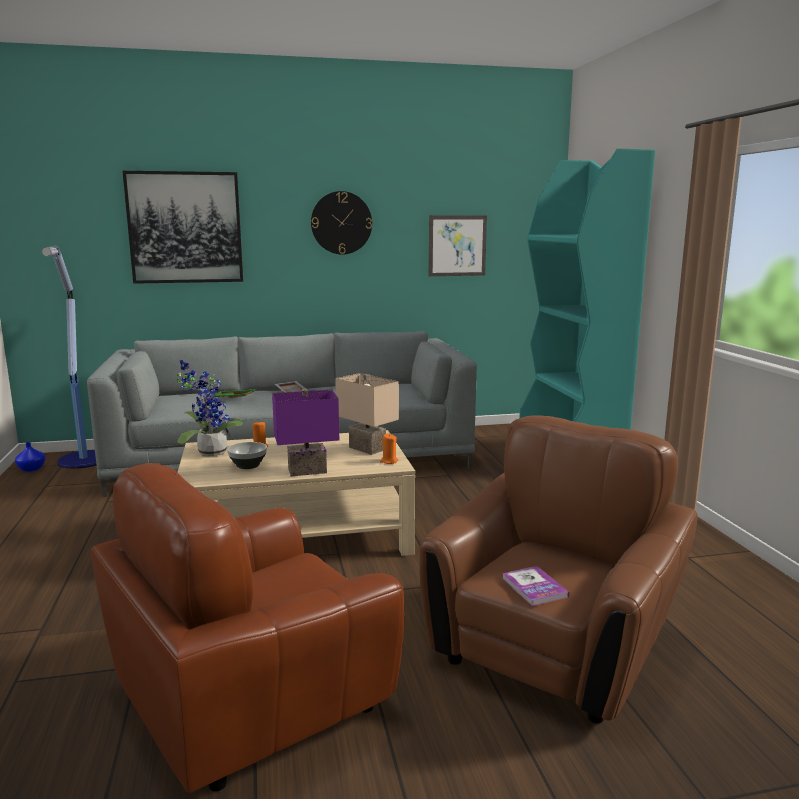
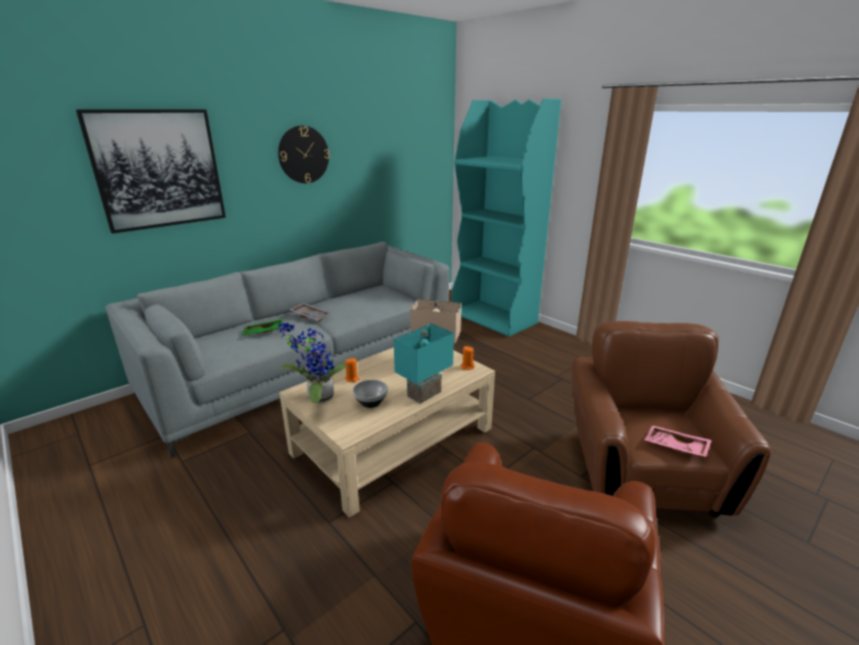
camera: 30 degrees left, 10 degrees up
(31, 469) = (44, 449): blue vase -> none
(84, 460) = (99, 422): floor lamp -> none
(307, 470) = (423, 393): purple table lamp -> turquoise table lamp
(457, 245) = (389, 168): picture -> none
(534, 587) = (675, 447): book -> pink tray

